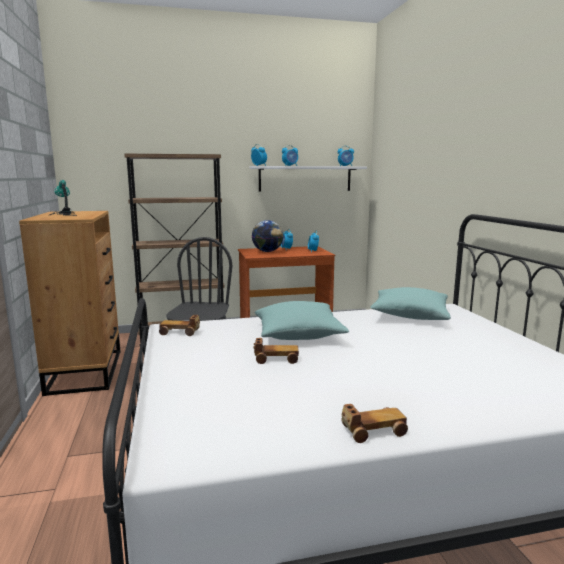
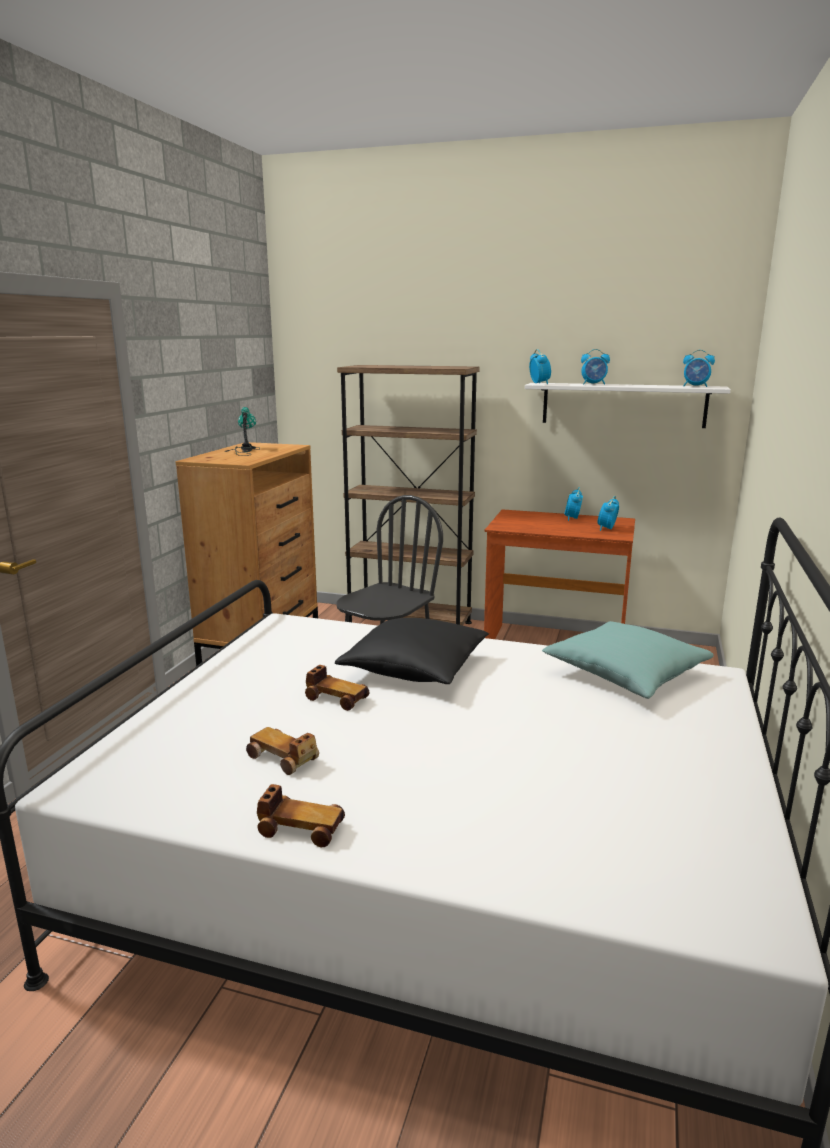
camera: 30 degrees right, 5 degrees up
(180, 332) = (286, 632): toy car -> toy car (283, 759)
(267, 251) = (535, 520): globe -> none
(298, 334) = (415, 669): turquoise pillow -> black pillow

